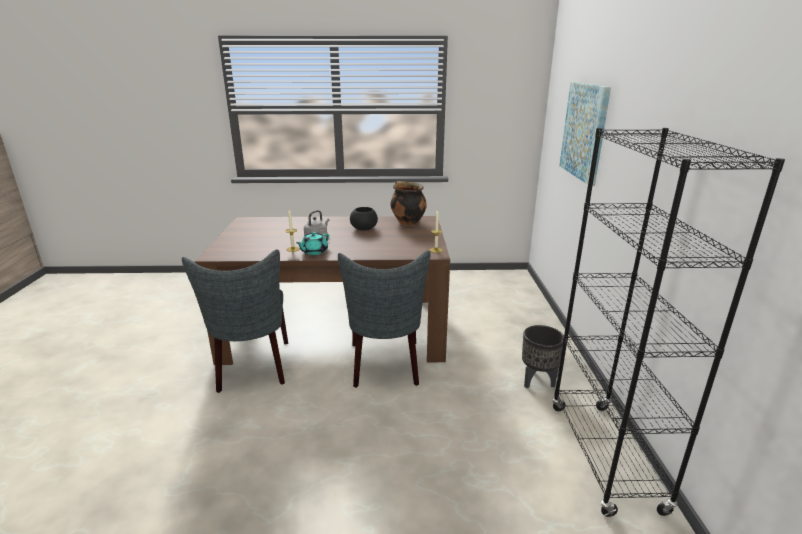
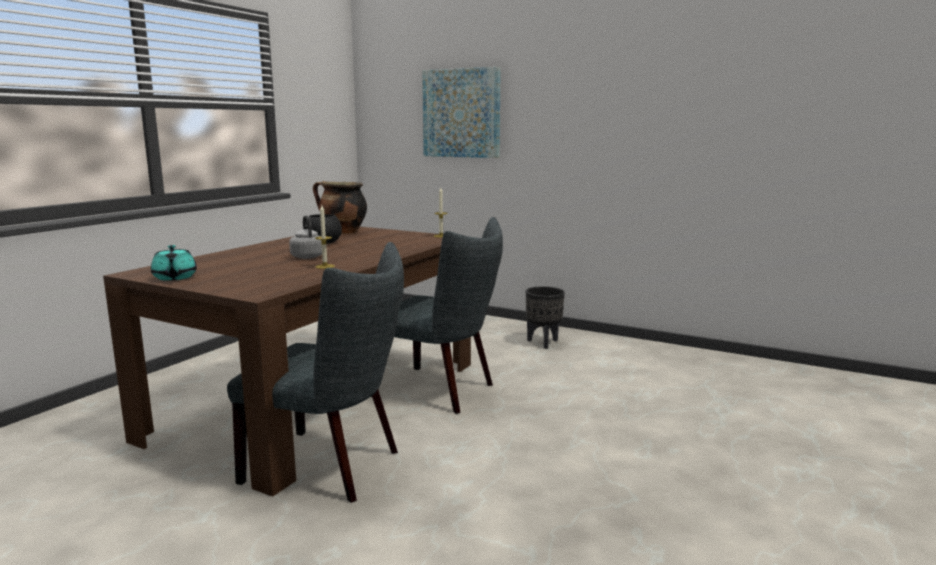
camera: 60 degrees left, 10 degrees down
(314, 252) = (354, 261): turquoise teapot -> turquoise teapot (174, 278)
(604, 456) = (649, 351): black bookcase -> none

